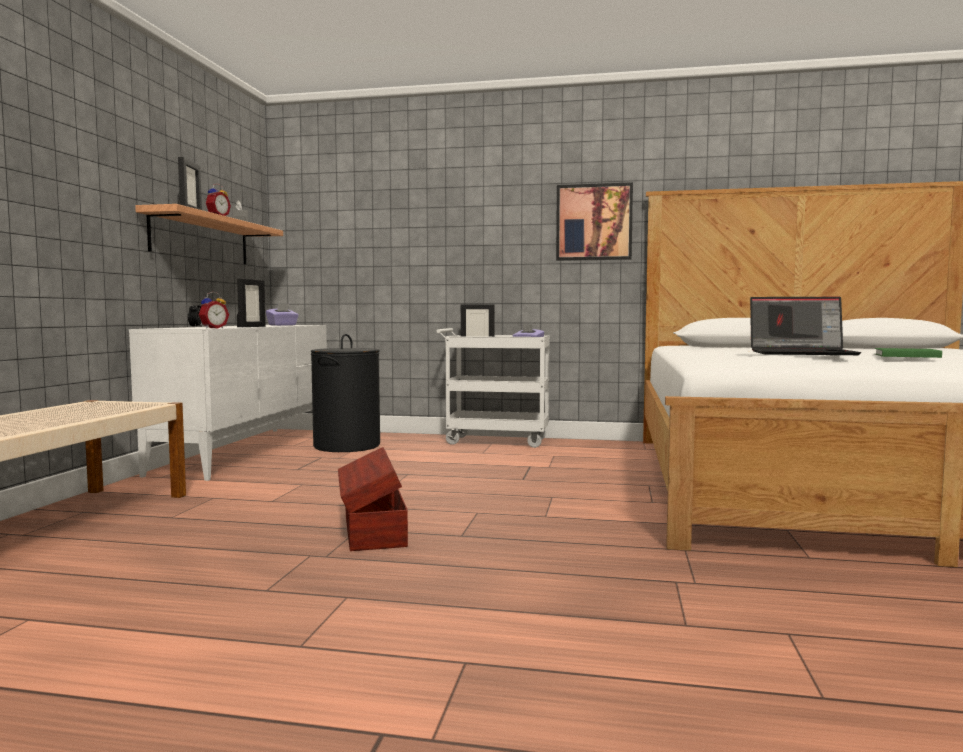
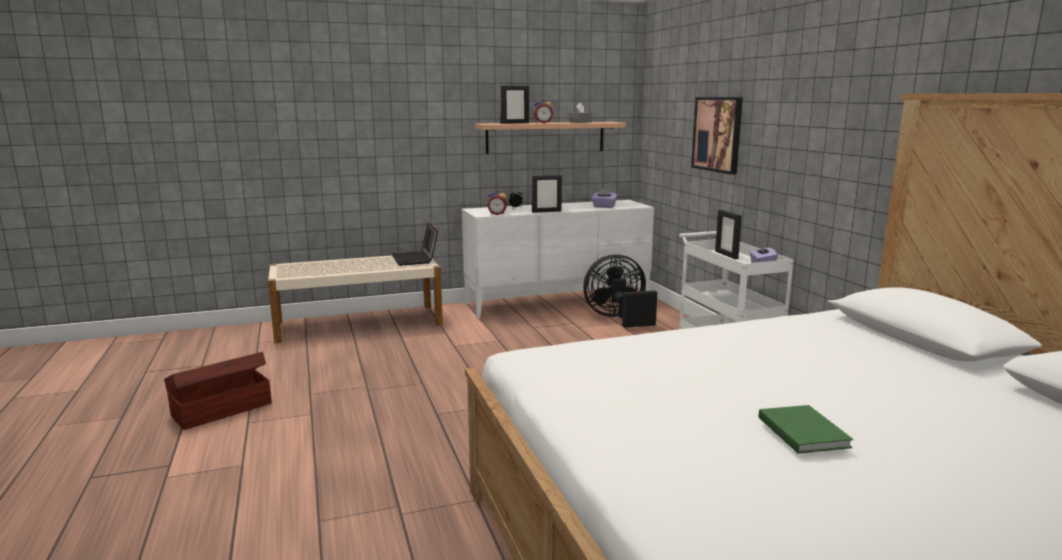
camera: 60 degrees right, 10 degrees up
(347, 446) = (618, 318): black laundry basket -> black fan
(372, 531) = (422, 387): brown storage box -> brown storage box (221, 409)
(594, 222) = (855, 129): picture -> picture (717, 134)
(802, 353) = (671, 375): laptop -> laptop (415, 259)

